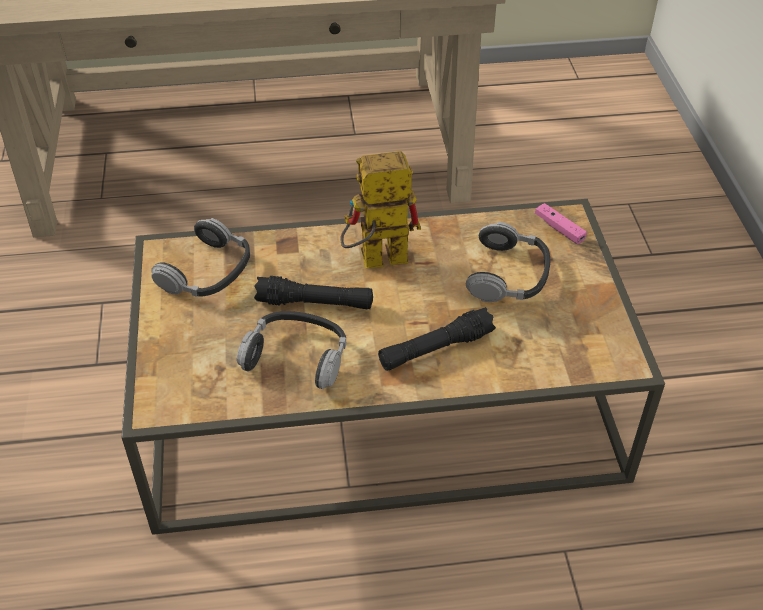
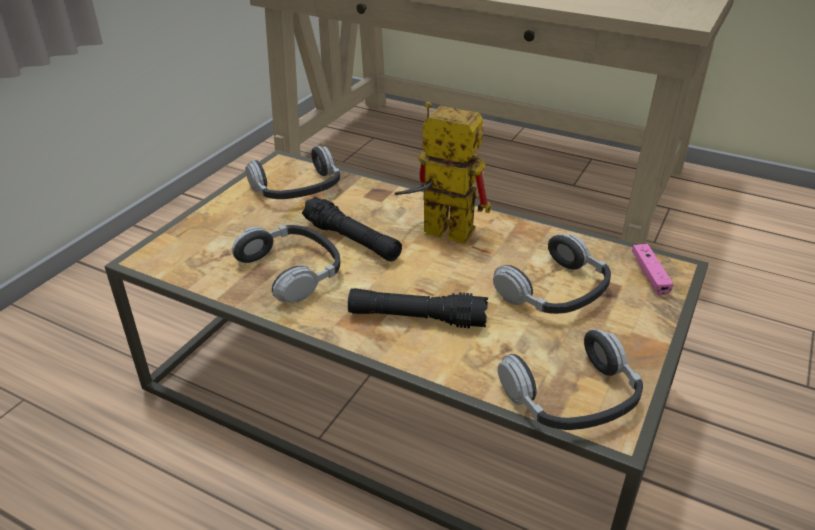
camera: 35 degrees right, 10 degrees down
(588, 355) = (572, 396): none -> headphones

